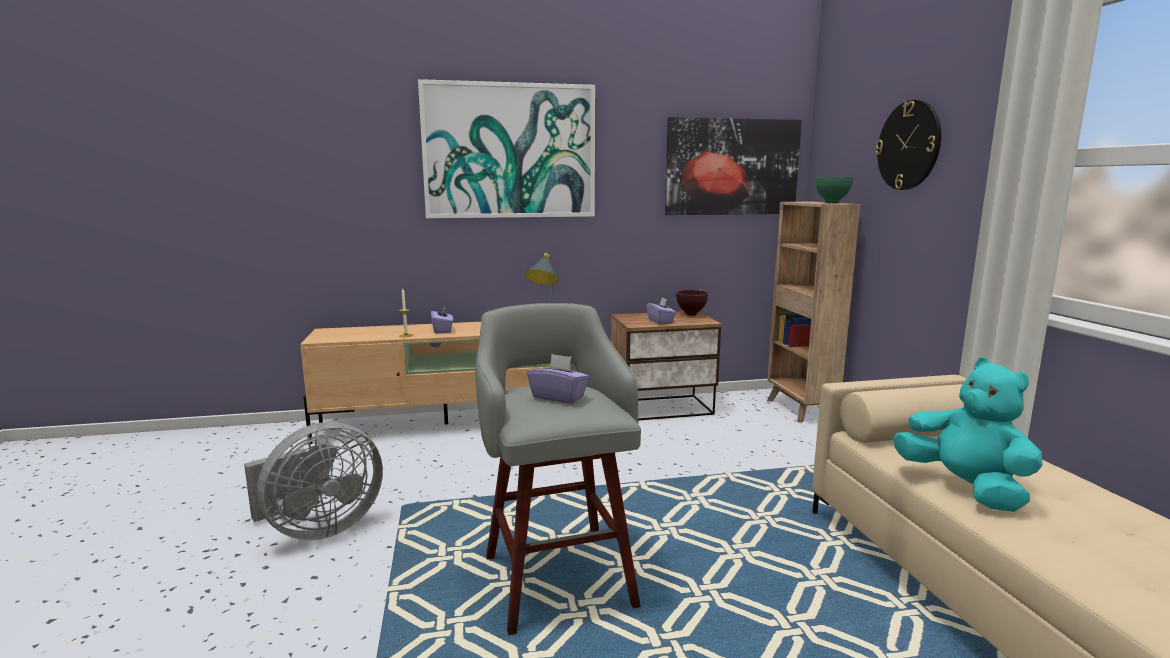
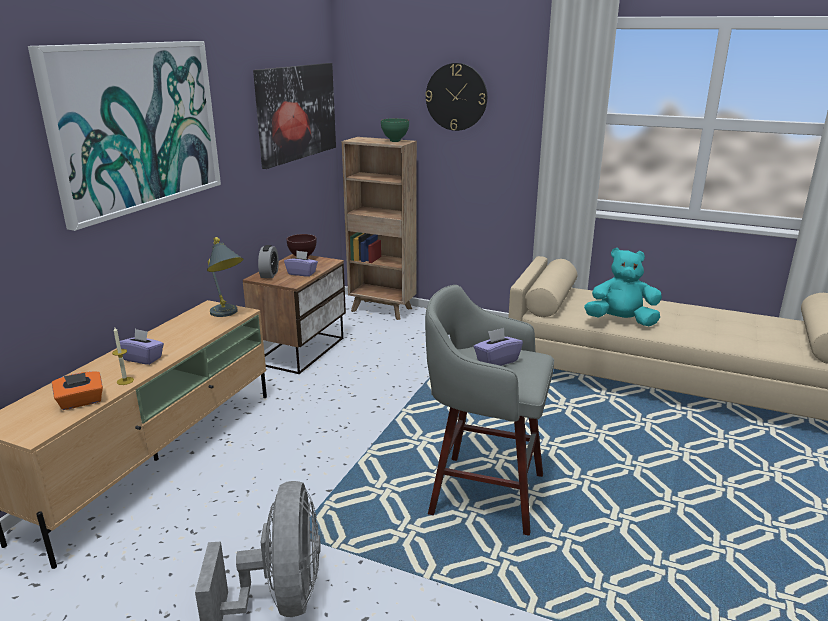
camera: 55 degrees left, 10 degrees up
(366, 336) = (81, 402): none -> orange tissue box
(636, 316) = (269, 274): none -> alarm clock

